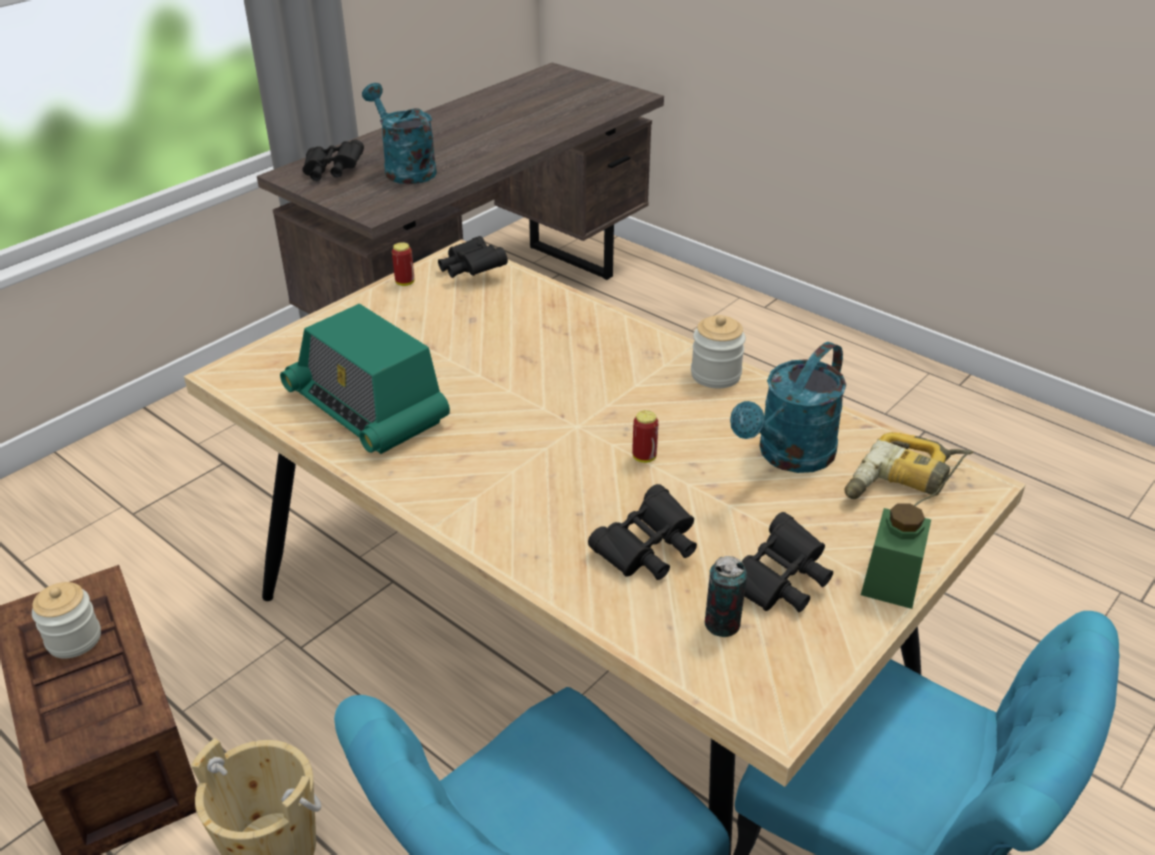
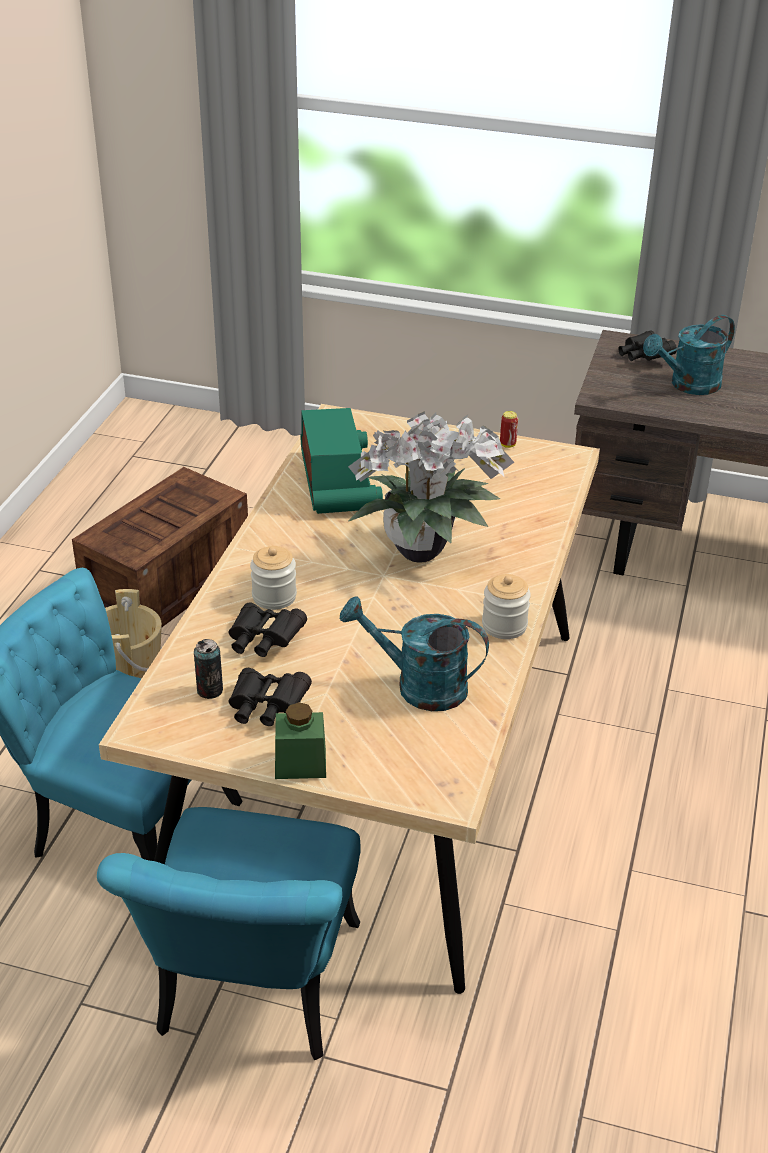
camera: 65 degrees right, 0 degrees up
(74, 639) = (179, 506): jar -> jar (274, 597)
(367, 408) = (338, 482): radio -> radio turned 150 degrees clockwise
(404, 169) = (688, 385): turquoise watering can -> turquoise watering can turned 150 degrees counterclockwise
(471, 271) = (553, 468): black binoculars -> none
(558, 387) = (425, 553): none -> potted plant
(644, 457) = (367, 615): can -> none
(903, 484) = (425, 754): power drill -> none

